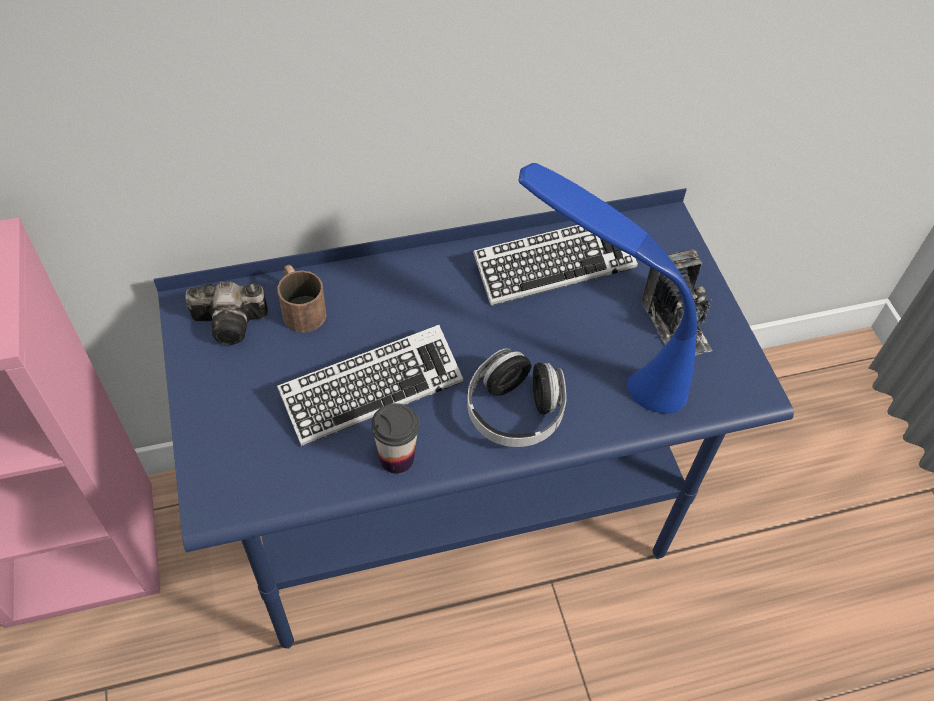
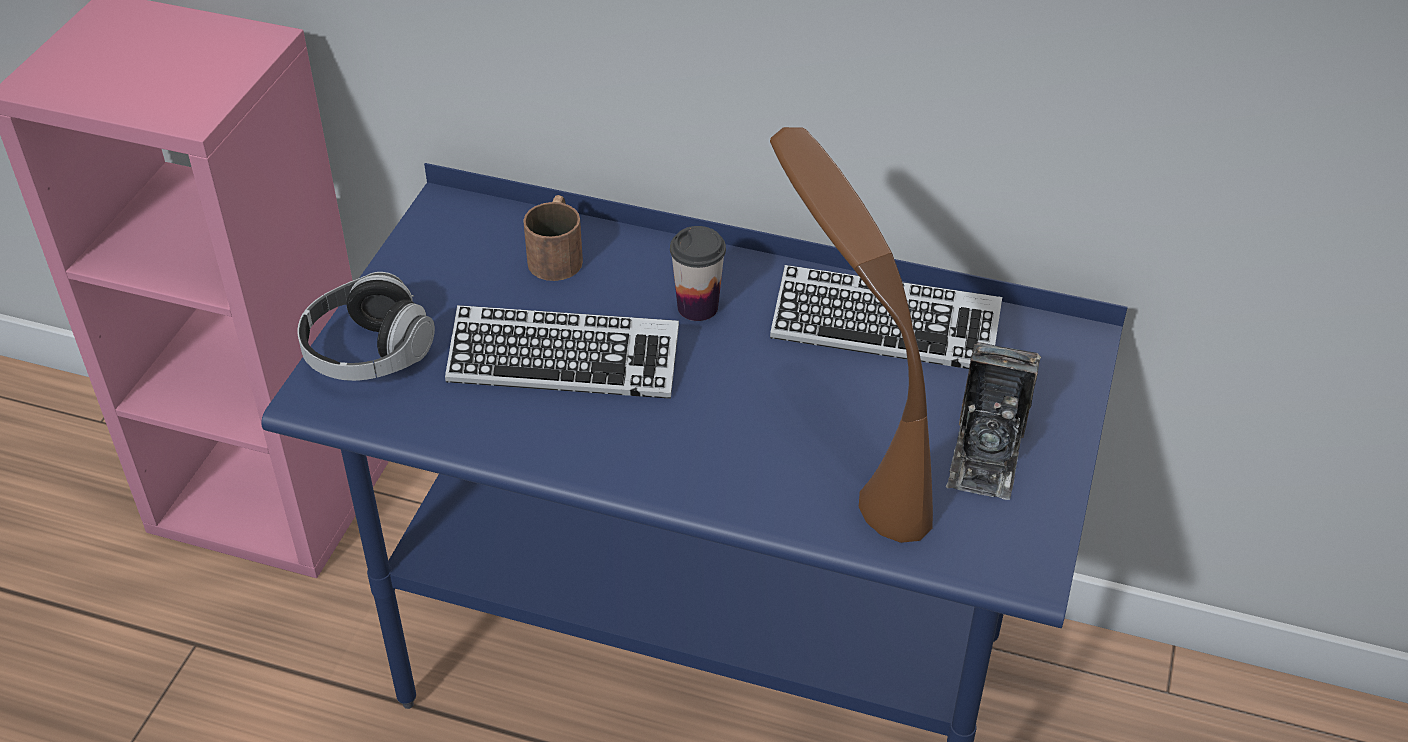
camera: 35 degrees right, 10 degrees down
(233, 322) = (476, 239): camera -> none
(396, 458) = (533, 438): cup -> cup (697, 307)
(514, 412) = (702, 454): headphones -> headphones (368, 353)
(592, 362) = (842, 445): blue table lamp -> brown table lamp

